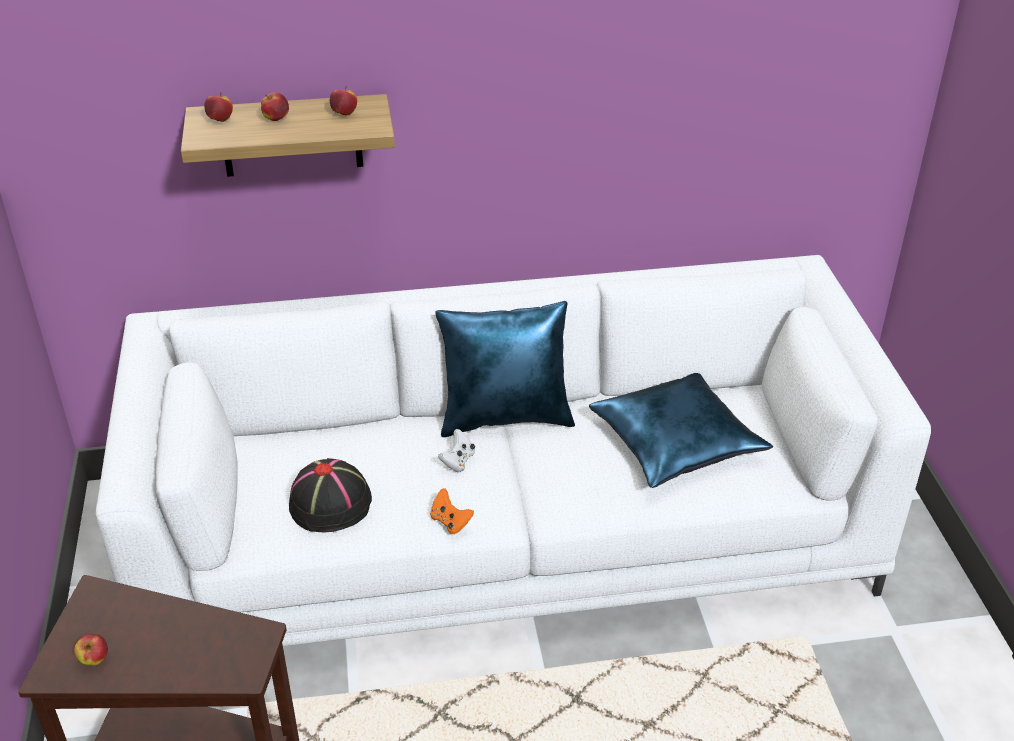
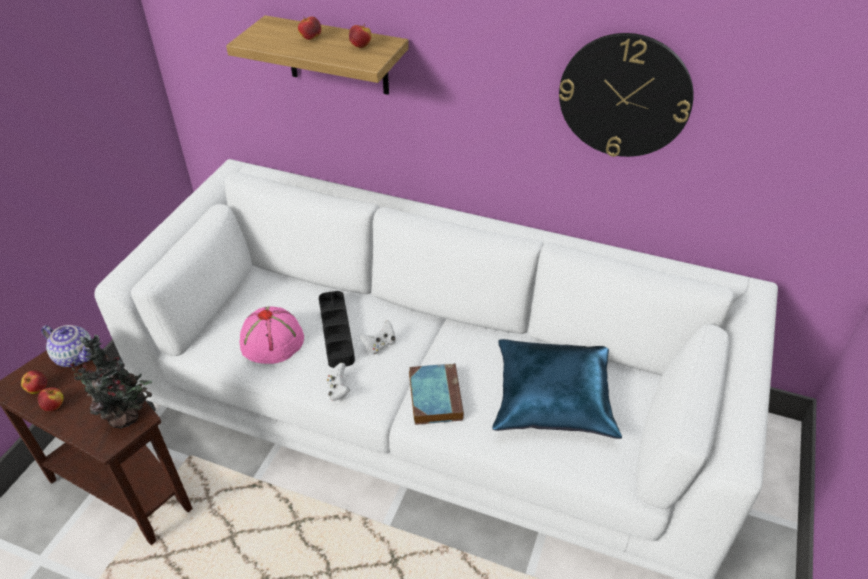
camera: 30 degrees right, 5 degrees up
(108, 607) = (75, 356): none -> teapot
(220, 120) = (274, 29): apple -> apple (54, 406)
(243, 638) = (127, 417): none -> potted plant
(331, 503) = (272, 341): black hat -> pink hat
(398, 466) = (336, 332): none -> black tray
(450, 522) = (338, 390): orange game controller -> white game controller
(506, 417) = (441, 324): blue pillow -> none
(558, 487) = (434, 396): none -> book
(642, 99) = (624, 96): none -> wall clock

